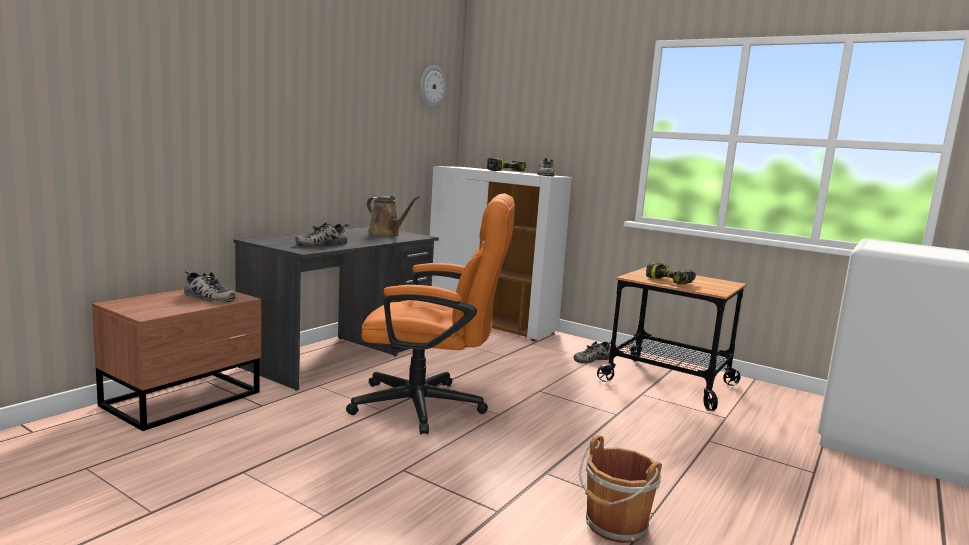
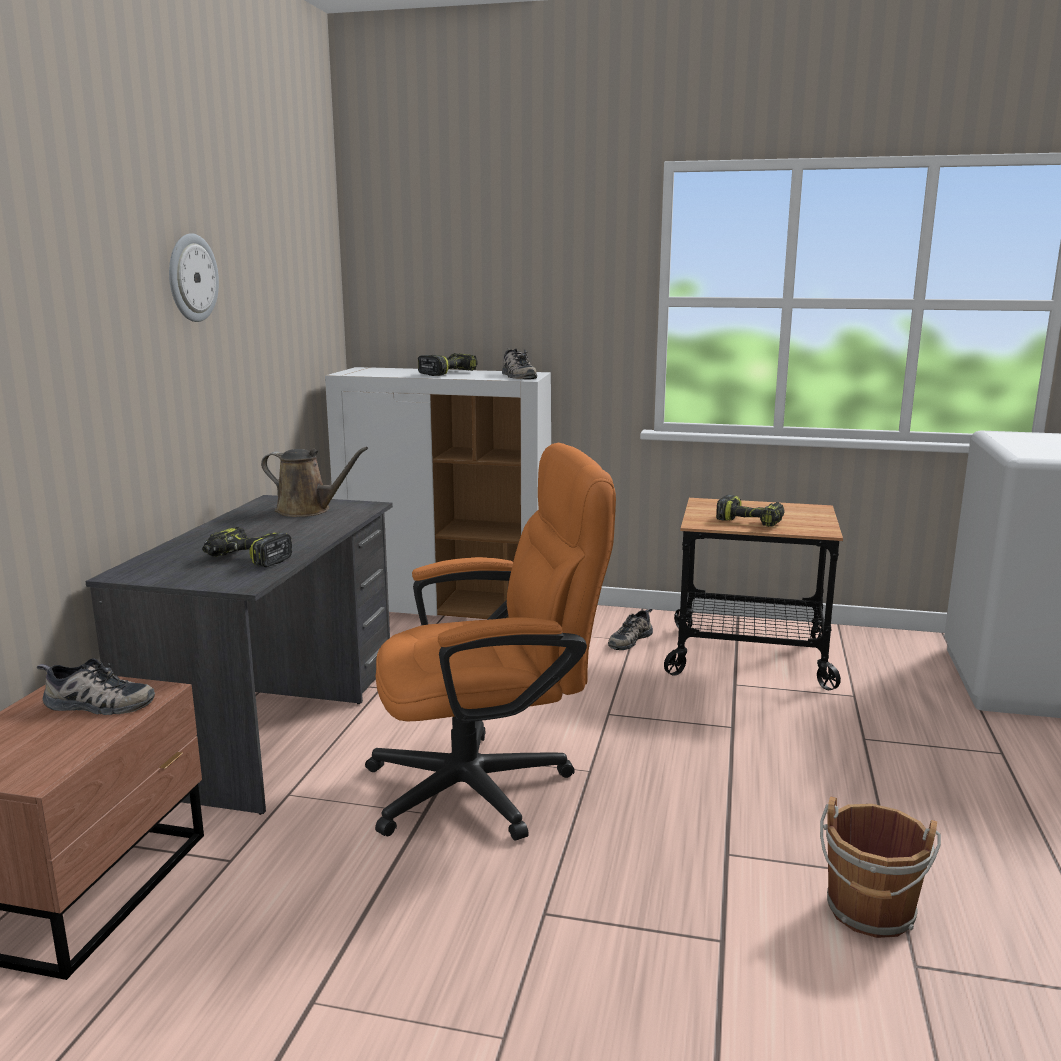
camera: 20 degrees left, 5 degrees up
(321, 243) = (246, 559): shoe -> power drill
(432, 87) = (306, 244): wall clock -> wall clock (191, 278)

